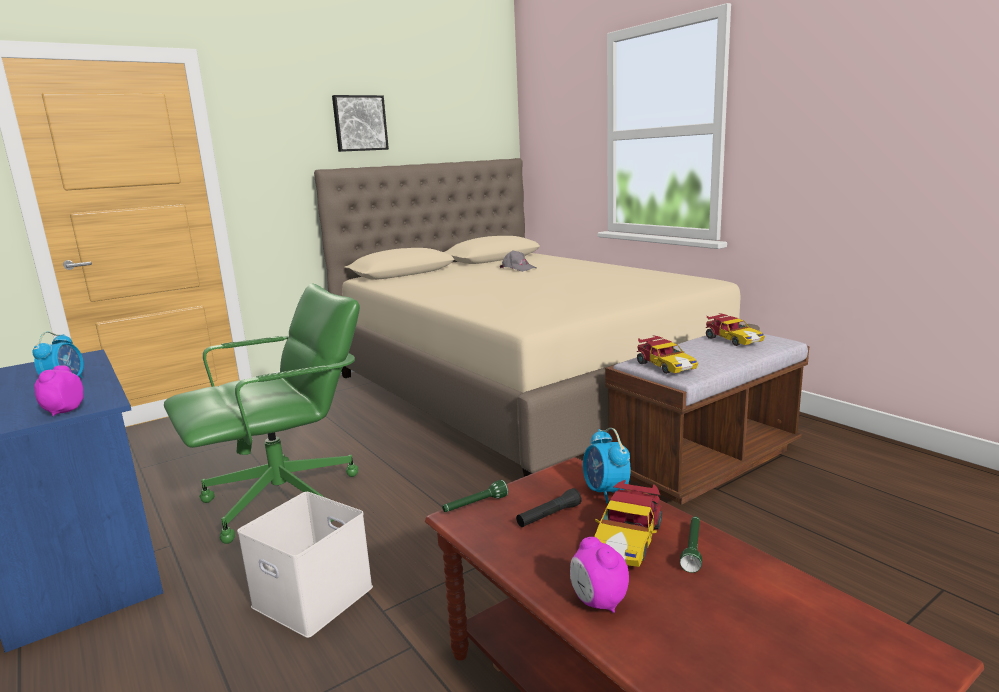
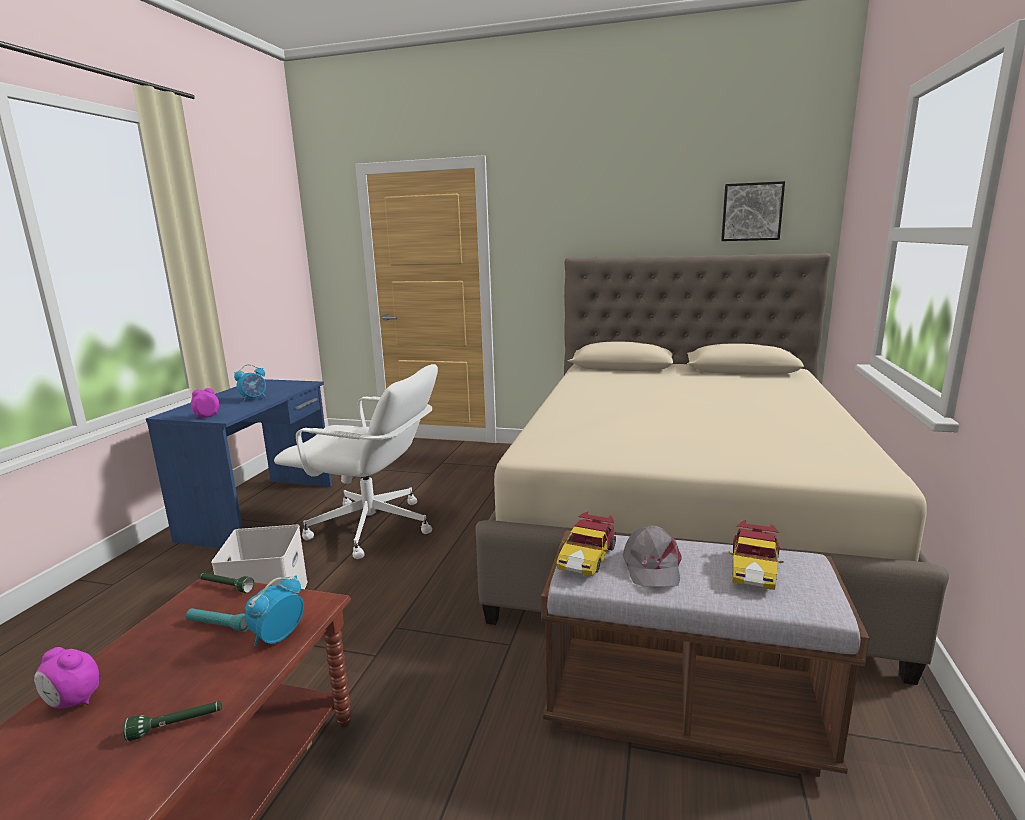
camera: 50 degrees right, 0 degrees up
(285, 500) = (372, 528): green office chair -> white office chair
(359, 123) = (622, 213): picture -> picture (751, 212)
(518, 268) = (723, 388): grey cap -> grey cap (651, 566)
(549, 516) = (219, 625): black flashlight -> turquoise flashlight
(598, 602) = (73, 702): alarm clock -> alarm clock turned 90 degrees counterclockwise
(627, 539) = (187, 680): toy car -> none

